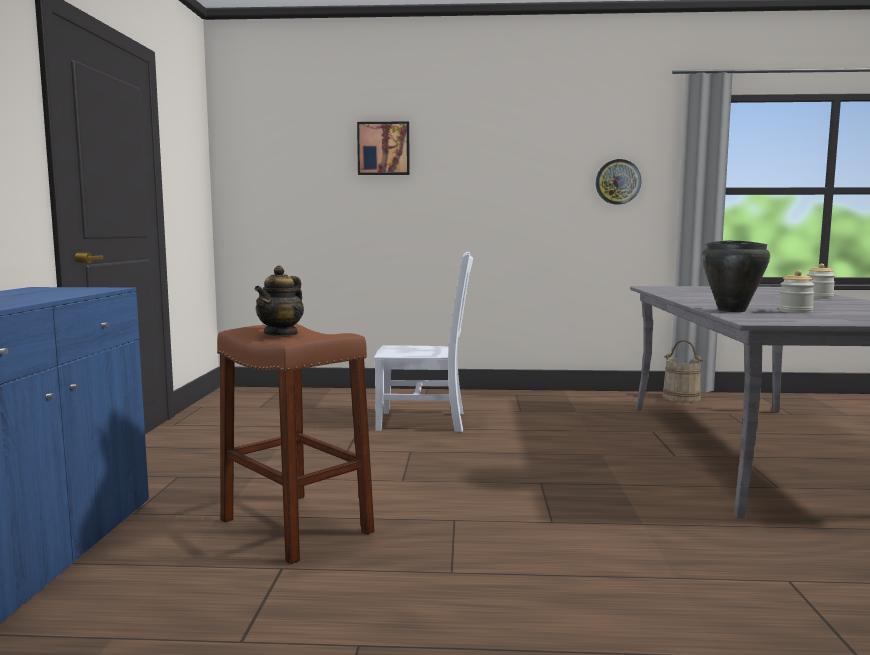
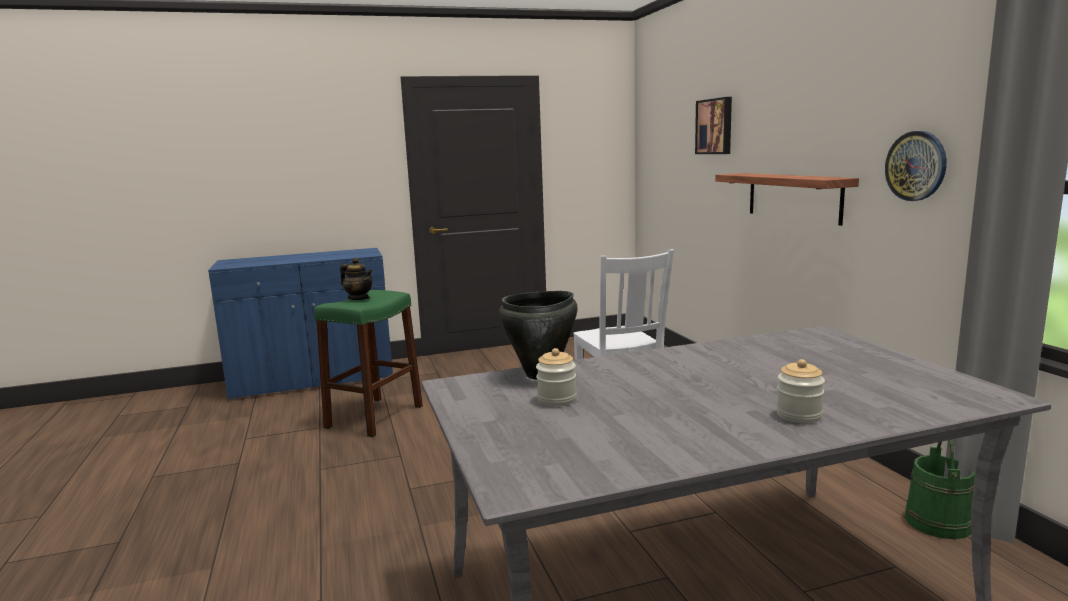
camera: 70 degrees right, 5 degrees up
(281, 334) = (359, 298): teapot -> teapot turned 150 degrees counterclockwise
(295, 526) = (375, 416): brown stool -> green stool
(499, 209) = (793, 197): none -> shelf
(681, 398) = (937, 522): beige bucket -> green bucket

